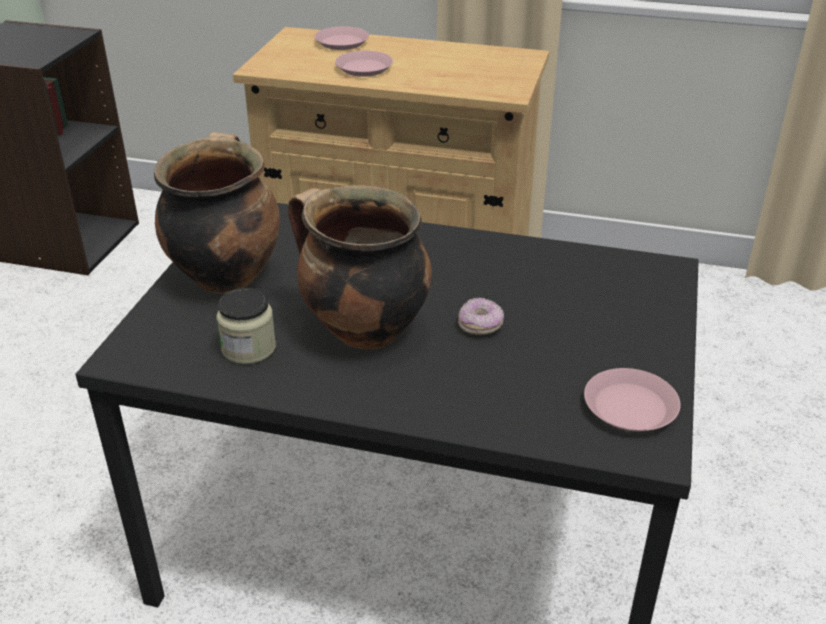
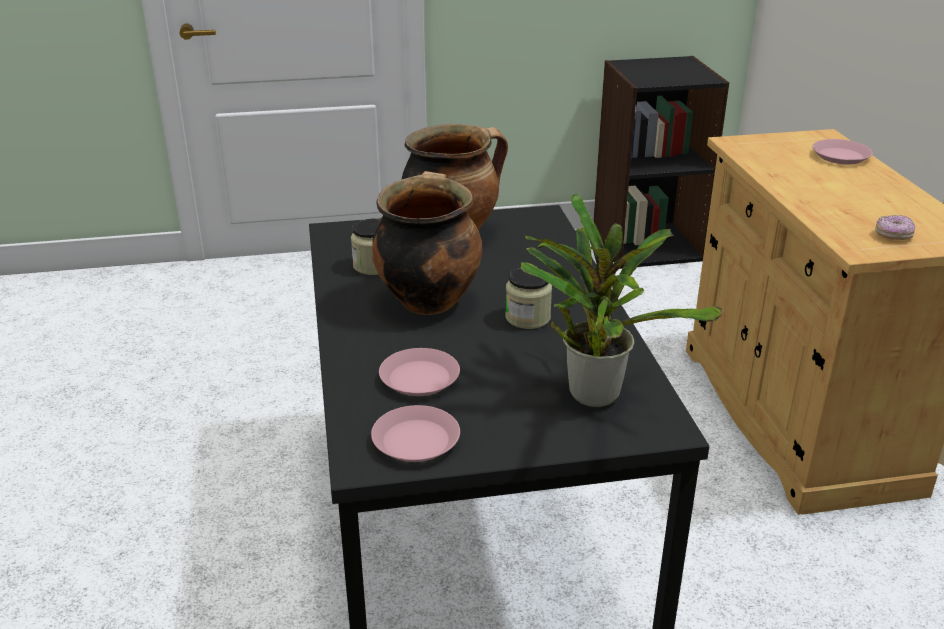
camera: 65 degrees right, 5 degrees down
(364, 68) = (802, 178): pink plate -> pink plate (419, 379)
(448, 281) = (527, 318): none -> jar
(480, 326) = (475, 346): donut -> donut (893, 236)
(596, 285) = (592, 391): none -> potted plant

